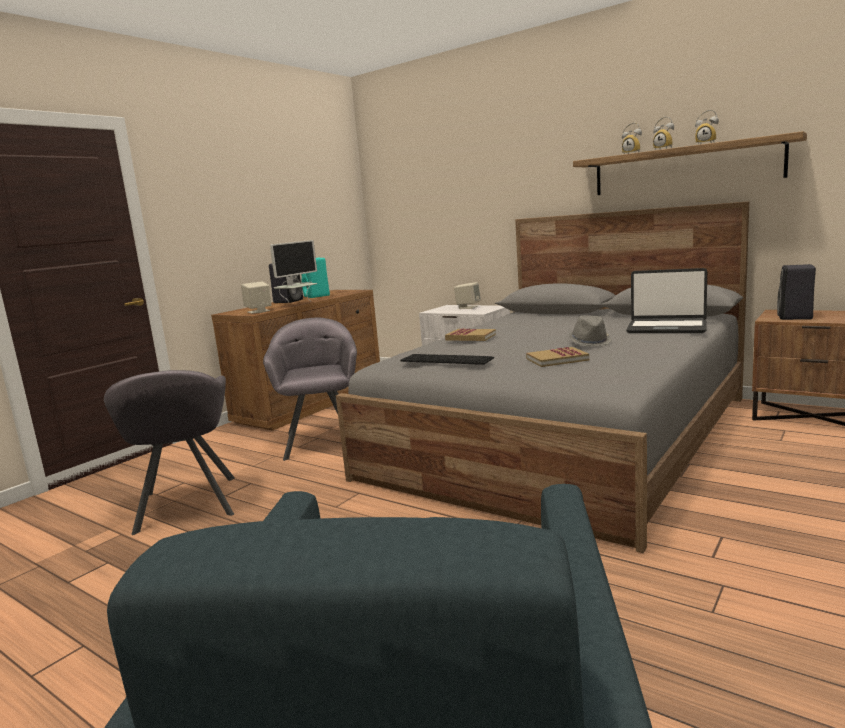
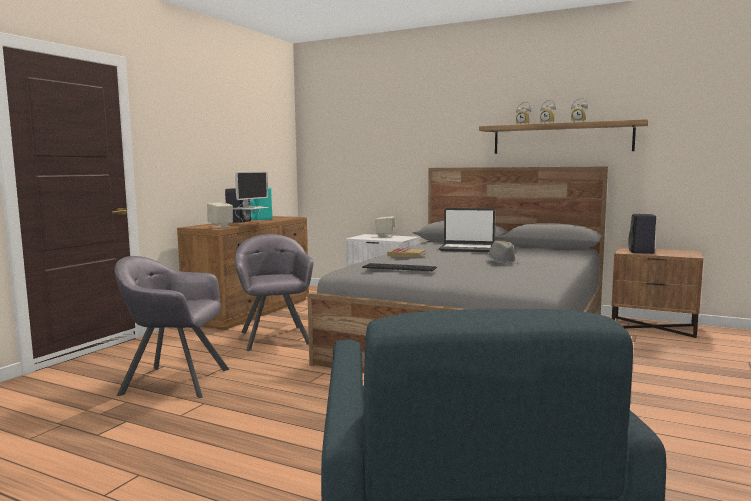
camera: 10 degrees left, 5 degrees down
(186, 504) = (175, 381): grey armchair -> grey armchair turned 120 degrees clockwise
(557, 359) = (483, 270): book -> none
(666, 328) = (553, 255): laptop -> laptop (467, 249)

